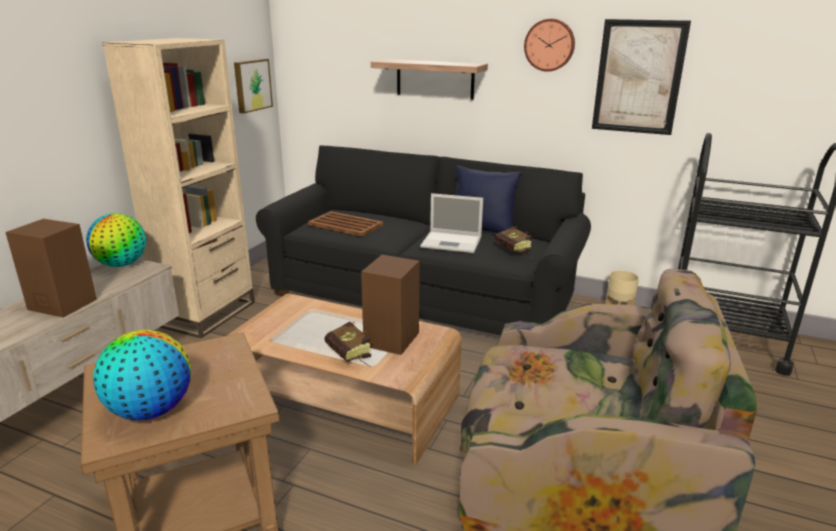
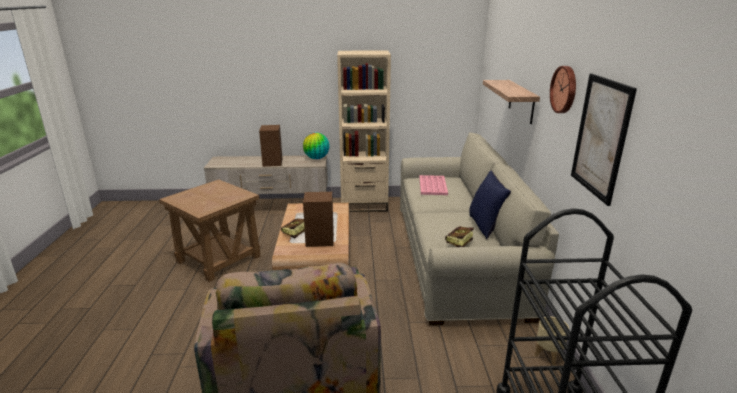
camera: 65 degrees right, 0 degrees up
(150, 411) = (192, 198): globe -> none
(251, 85) = (453, 83): picture -> none
(345, 224) = (433, 185): brown tray -> pink tray
(424, 295) = (457, 257): black sofa -> beige sofa
(452, 242) = (446, 221): laptop -> none

